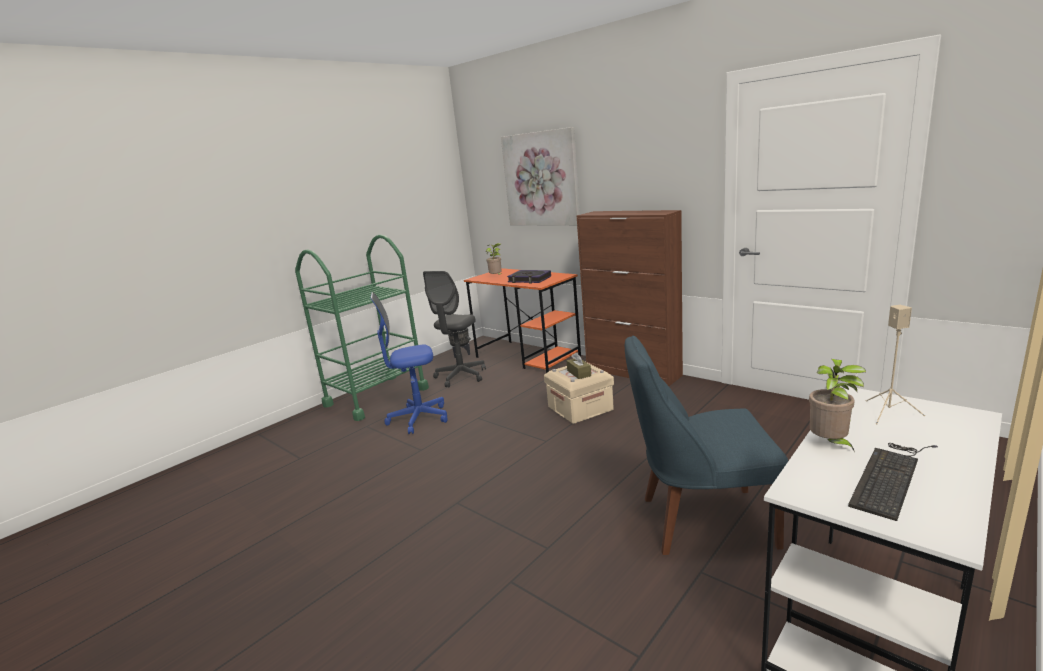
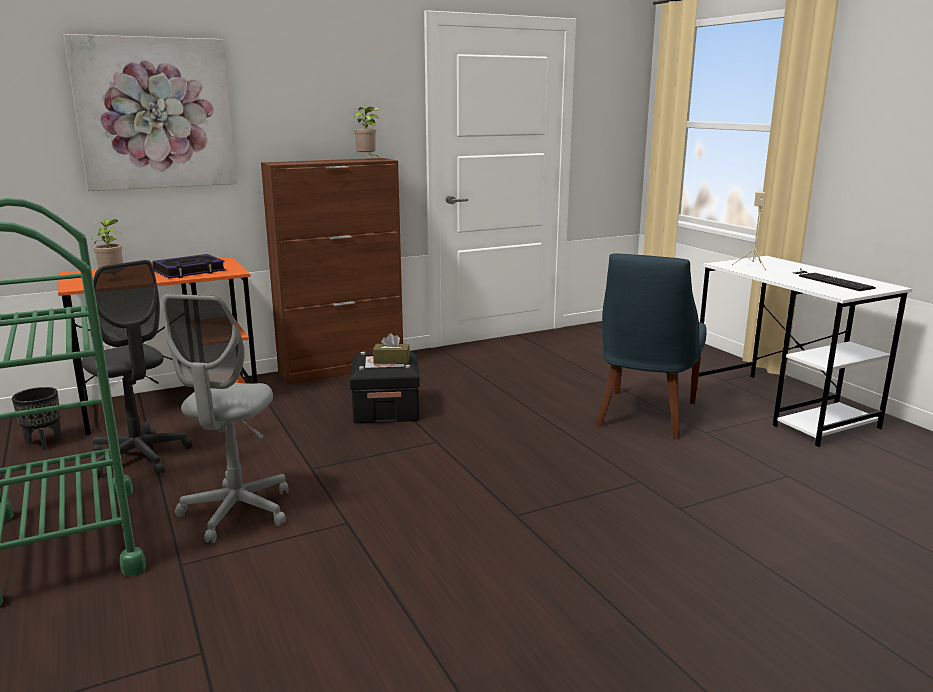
camera: 70 degrees left, 0 degrees up
(418, 418) = (237, 512): blue office chair -> grey office chair
(580, 408) = (386, 410): beige storage box -> black storage box
(830, 445) = (787, 280): potted plant -> potted plant (367, 159)

